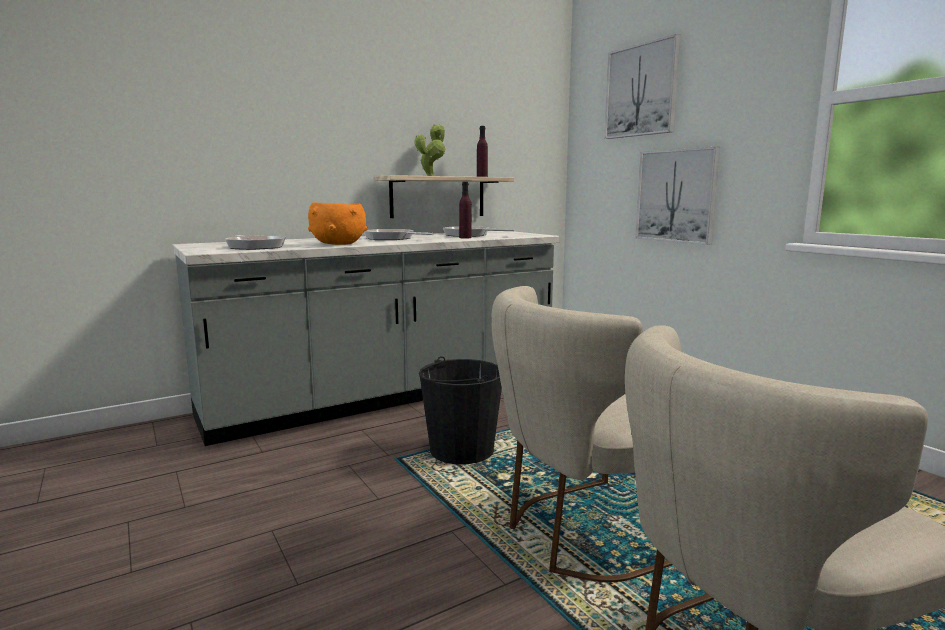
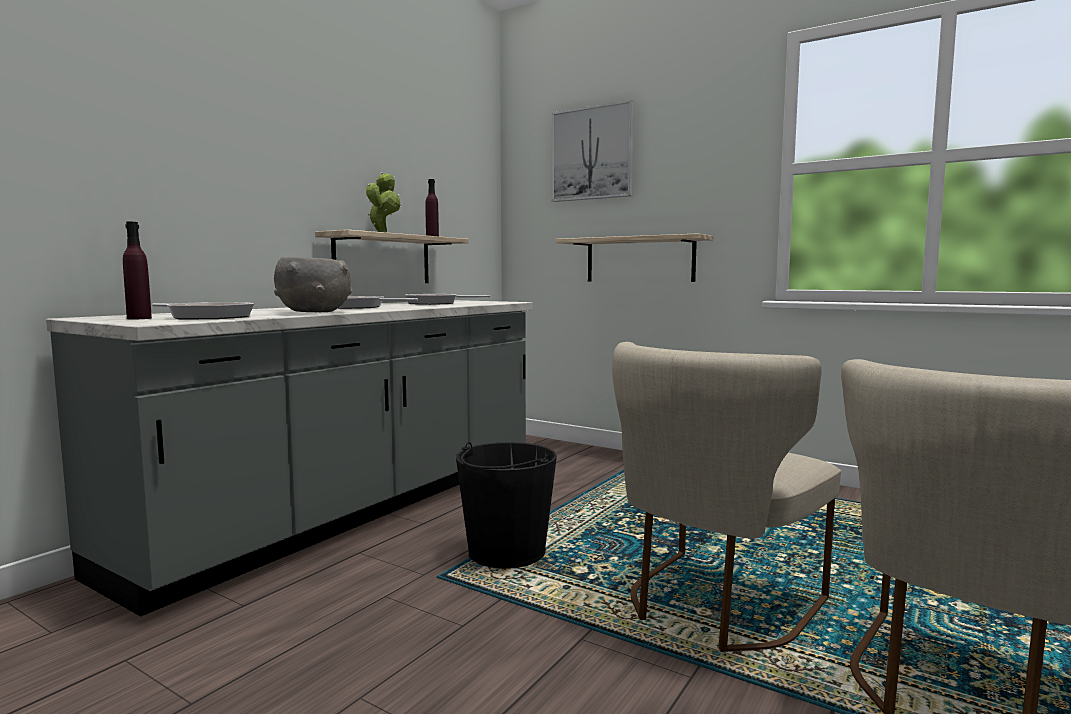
camera: 25 degrees left, 5 degrees down
(338, 244) = (314, 312): orange bowl -> grey bowl
(465, 237) = (442, 305): purple bottle -> purple bottle (139, 318)
(676, 196) = (639, 260): picture -> shelf

